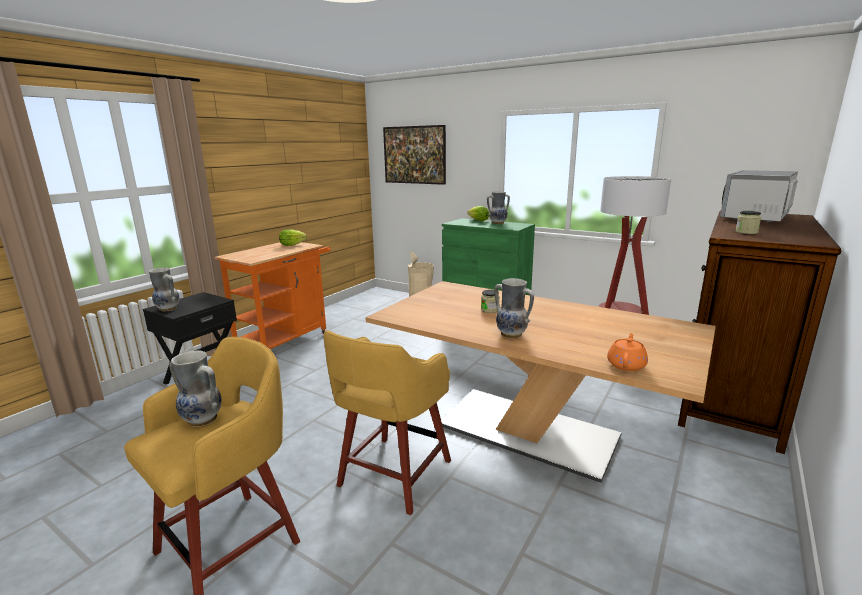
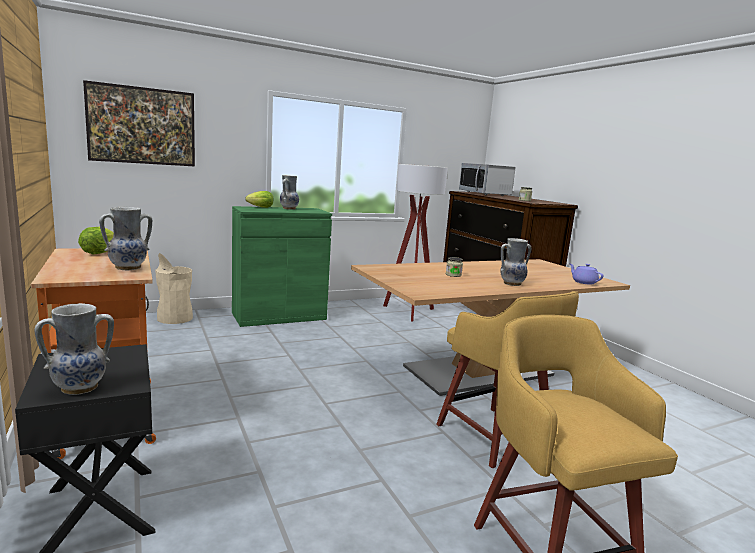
camera: 60 degrees left, 5 degrees down
(202, 420) = (563, 411): vase -> vase (128, 268)
(626, 365) = (583, 282): orange teapot -> purple teapot

